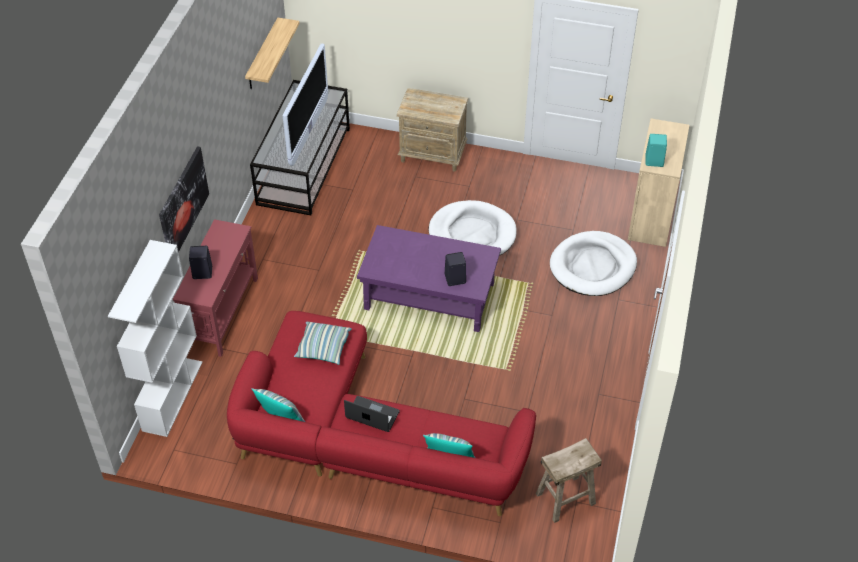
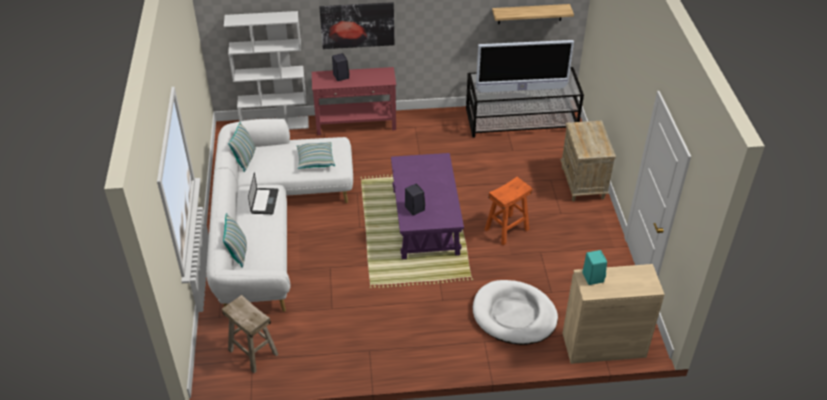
camera: 70 degrees right, 5 degrees down
(365, 440) = (271, 224): red sofa -> white sofa
(472, 234) = (506, 229): white dog bed -> orange stool

